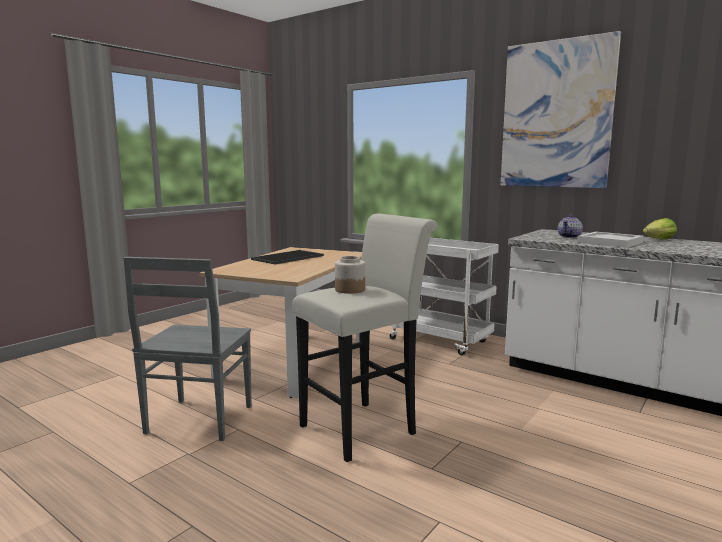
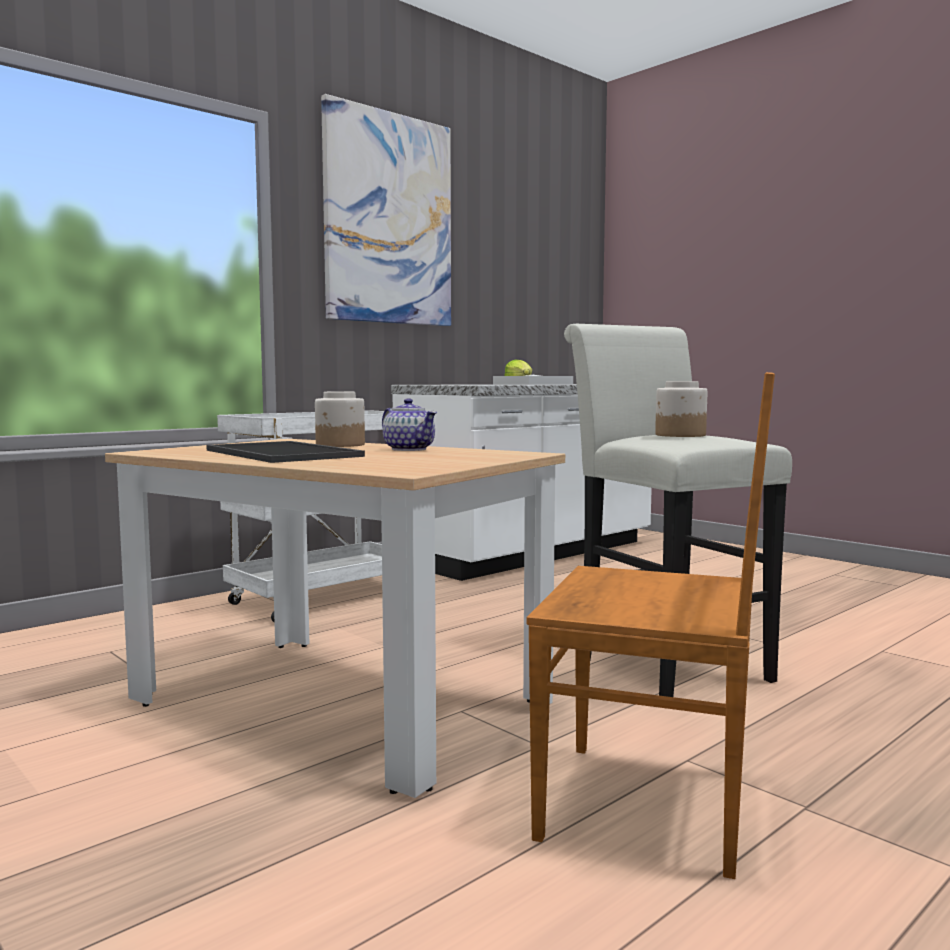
camera: 80 degrees left, 5 degrees down
(198, 421) = (653, 806): grey chair -> brown chair
(331, 259) = (340, 445): none -> jar
(569, 237) = (479, 384): teapot -> teapot (409, 449)

